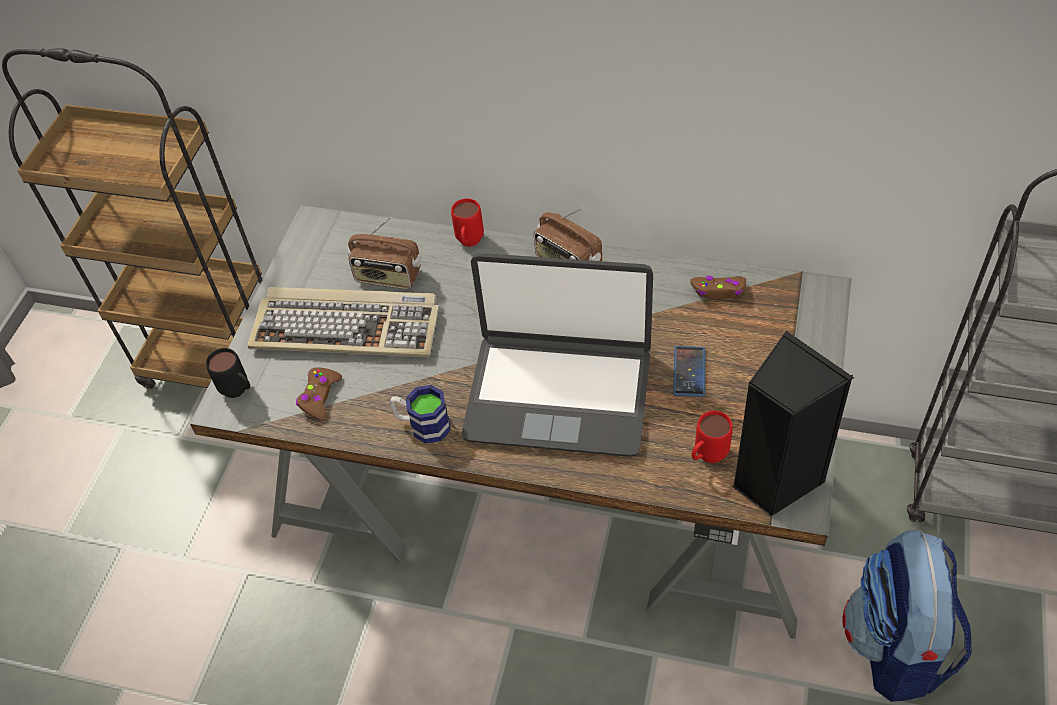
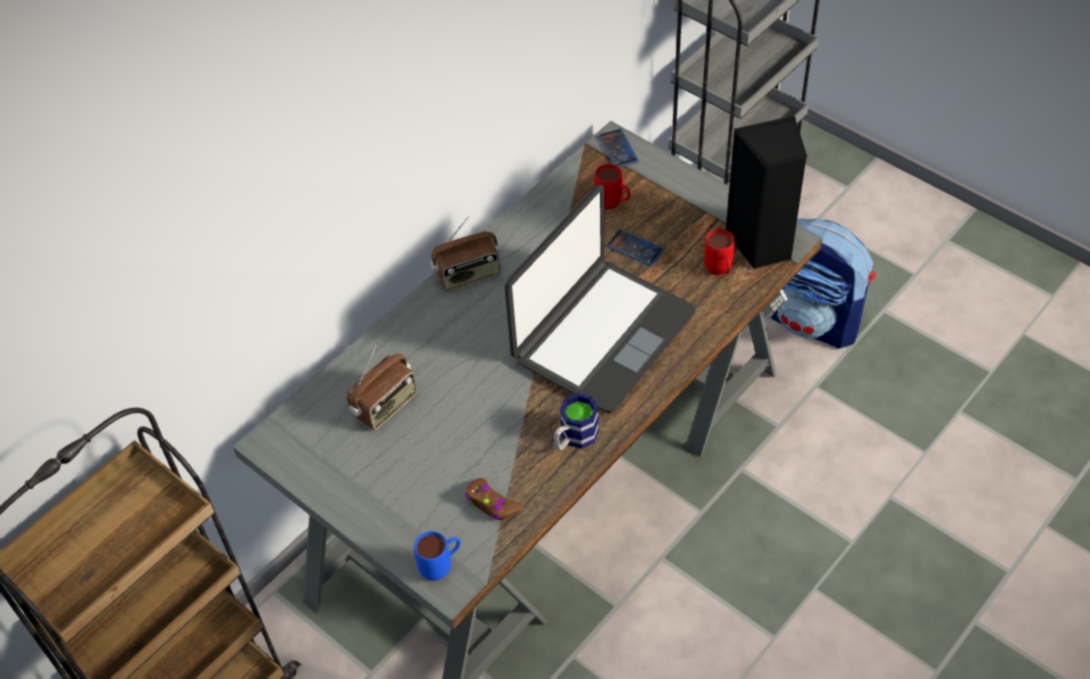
camera: 65 degrees left, 0 degrees up
(239, 392) = (442, 567): black mug -> blue mug
(348, 326) = (424, 456): keyboard -> none
(469, 244) = (392, 333): red mug -> red mug (613, 204)
(718, 290) = (568, 197): brown game controller -> none
(815, 300) = (618, 149): none -> phone

